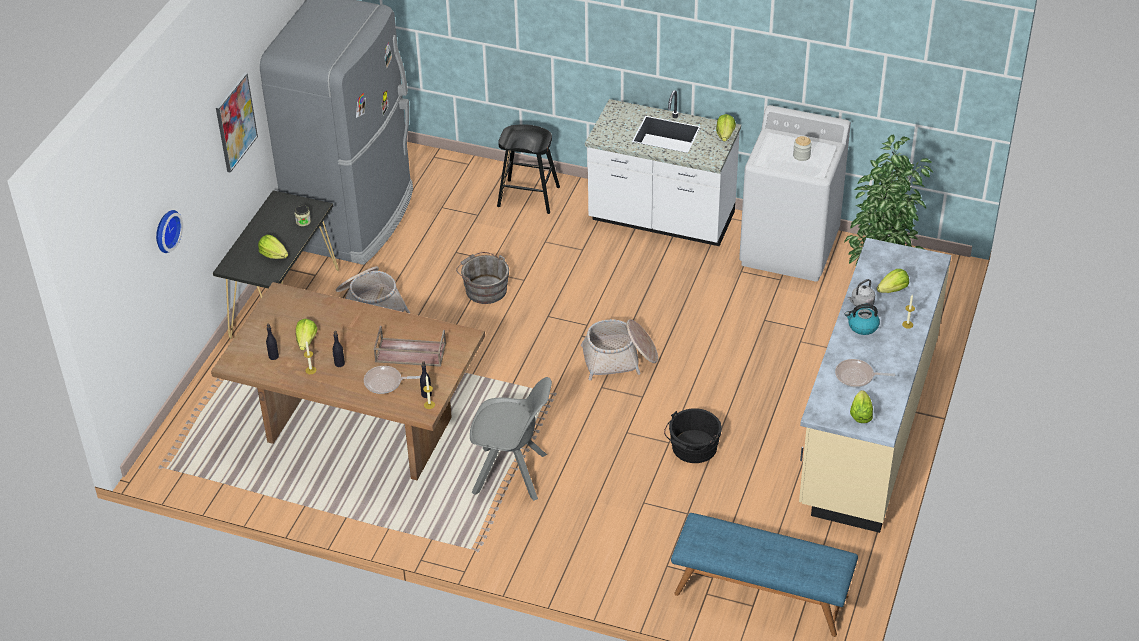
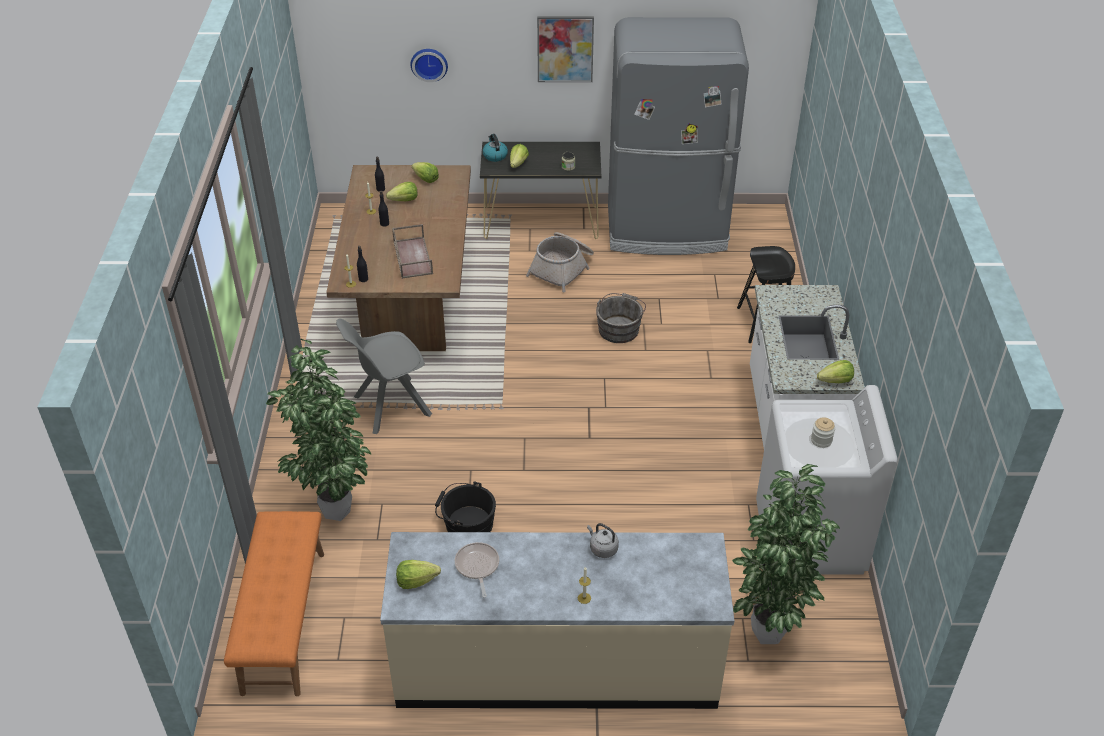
camera: 70 degrees right, 0 degrees up
(385, 382) = (370, 253): frying pan -> none
(512, 474) = (389, 406): grey chair -> grey chair turned 75 degrees clockwise
(620, 359) = (569, 441): basket -> none
(640, 540) = (333, 512): none -> potted plant
(760, 595) = (283, 620): blue bench -> orange bench
(862, 326) = (563, 557): kettle -> kettle (495, 155)
(893, 290) = (639, 574): lettuce -> lettuce (425, 179)

